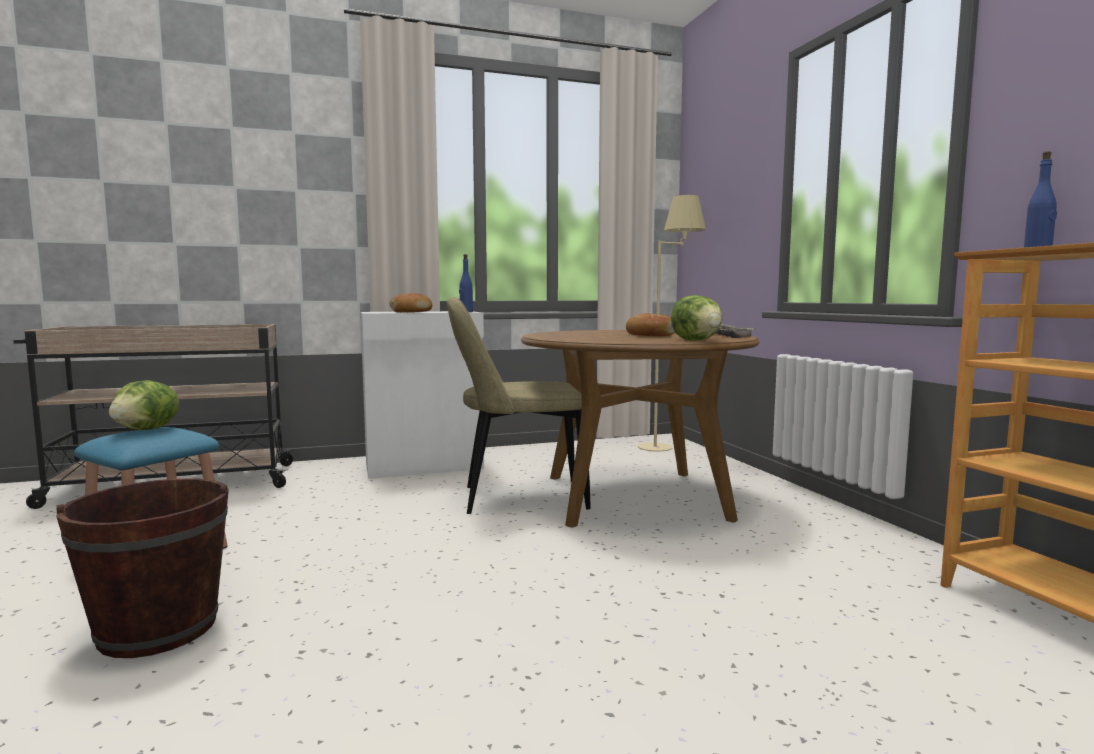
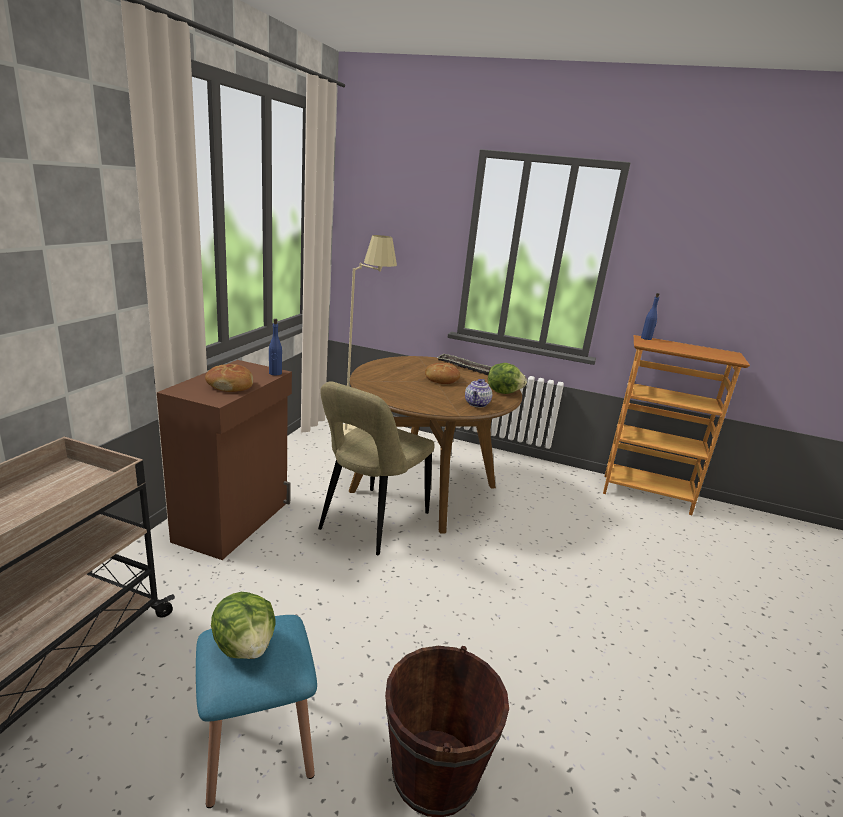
camera: 55 degrees left, 15 degrees up
(425, 466) = (235, 521): white cabinet -> brown cabinet
(620, 341) = (477, 404): none -> teapot

